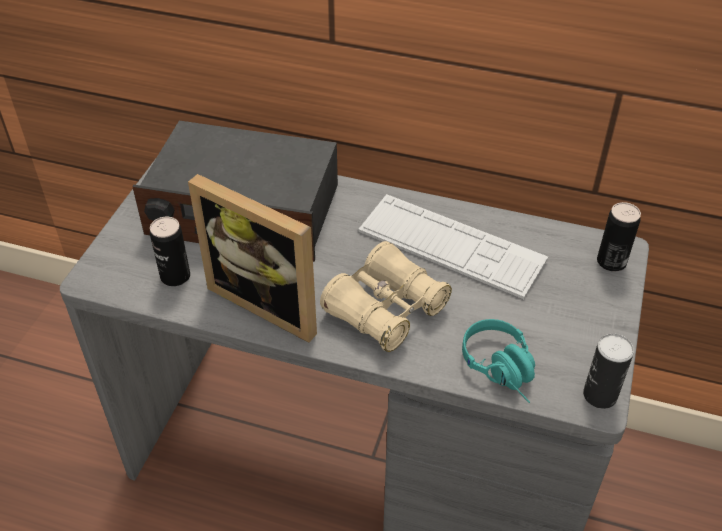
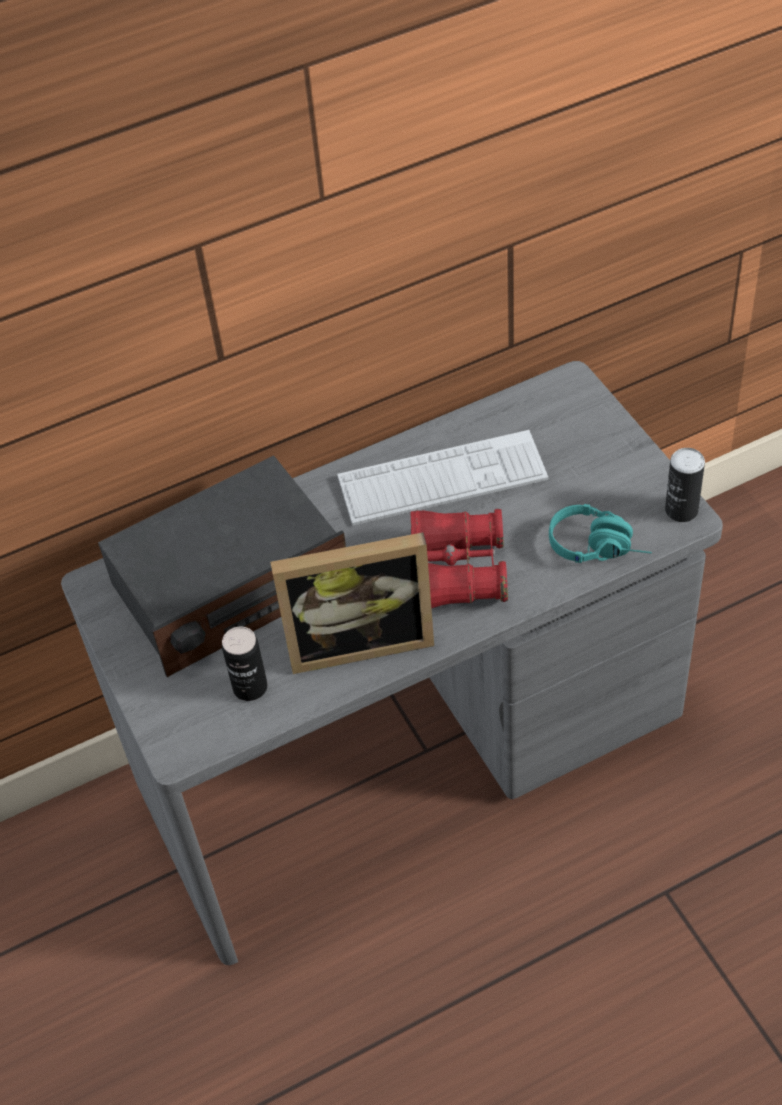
camera: 40 degrees left, 5 degrees up
(385, 309) = (458, 571): beige binoculars -> red binoculars
(611, 262) = (575, 398): can -> none

